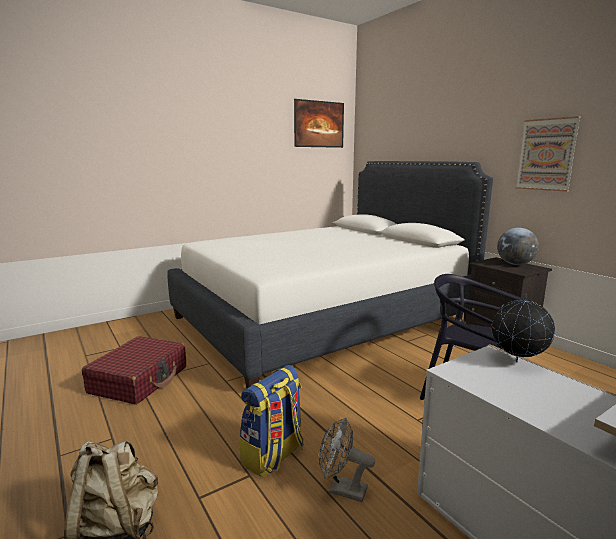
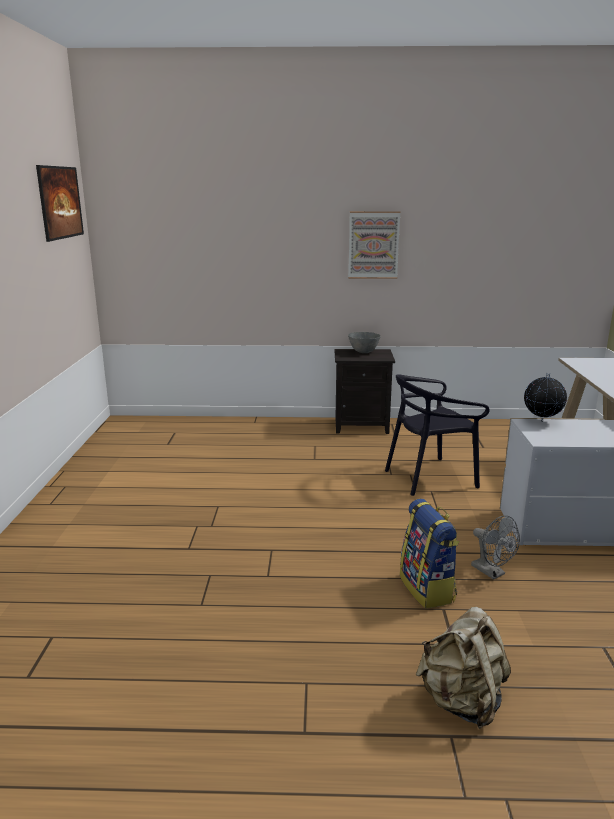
camera: 55 degrees left, 5 degrees up
(139, 380) = (185, 637): red suitcase -> none
(323, 319) = (205, 475): white bed -> none
(342, 489) = (492, 572): grey fan -> grey fan turned 90 degrees counterclockwise
(515, 264) = (364, 352): globe -> grey bowl

